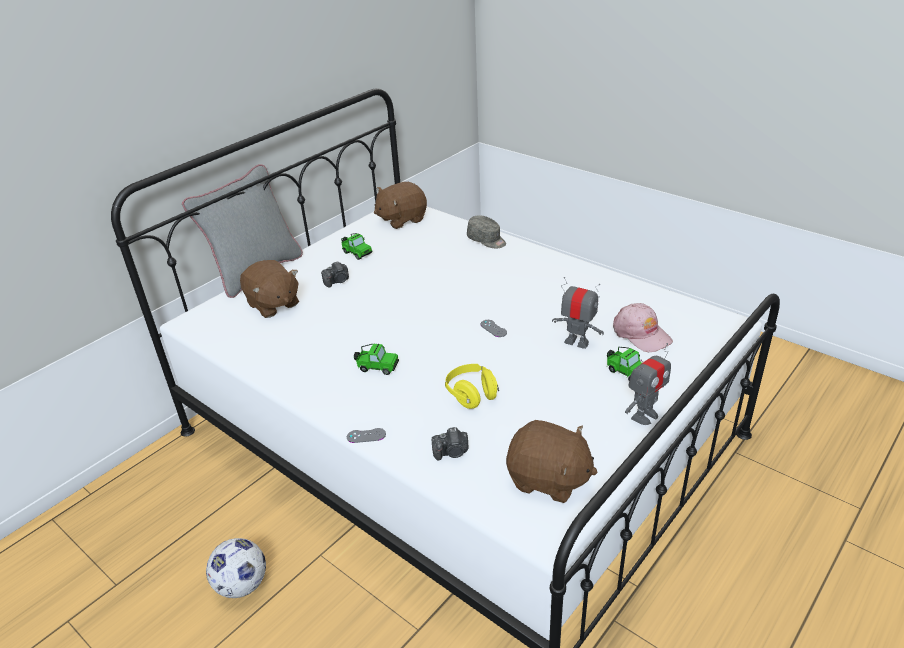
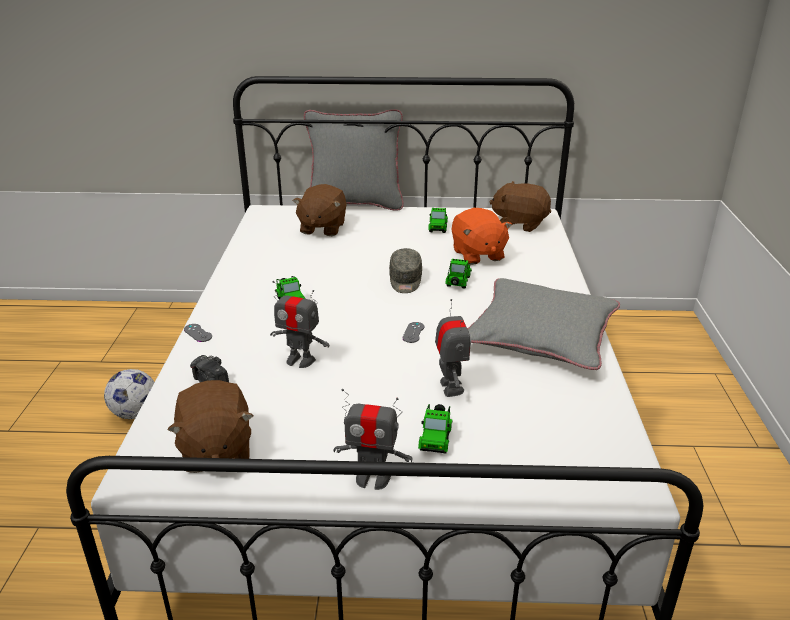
camera: 50 degrees right, 5 degrees down
(337, 281) = (386, 237): camera -> none
(422, 256) = (477, 254): none -> orange plush toy
(450, 281) = (458, 282): none -> toy car
(471, 395) = (300, 360): yellow headphones -> toy robot
(487, 240) = (553, 273): grey cap -> grey cap (405, 280)
(554, 280) = (541, 334): none -> grey pillow
(641, 334) = (520, 424): pink cap -> none

